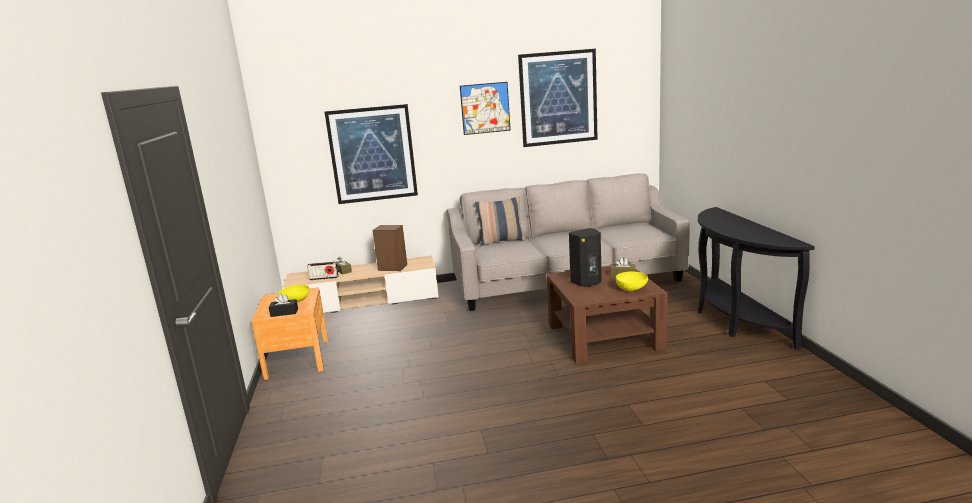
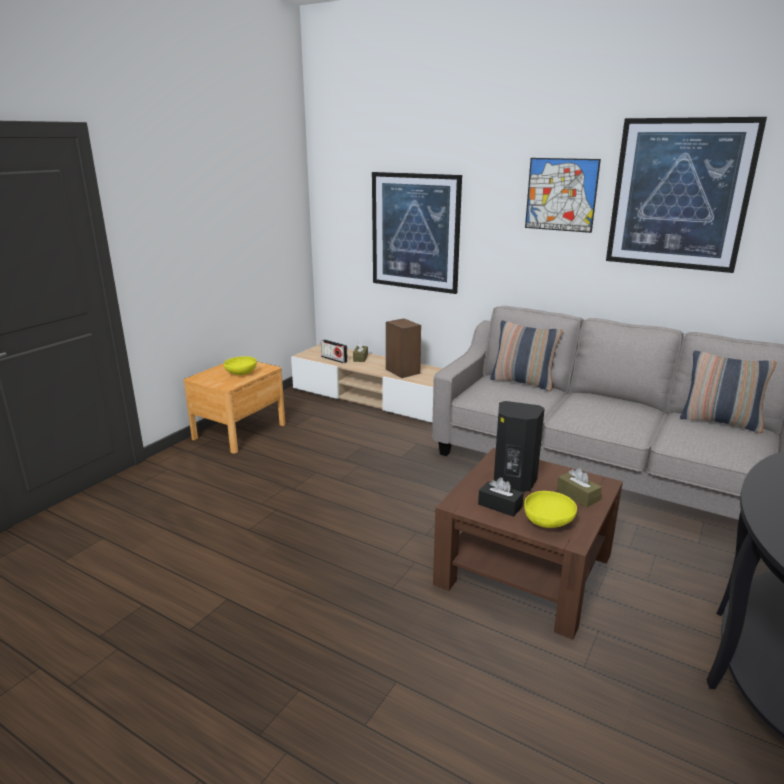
camera: 40 degrees right, 5 degrees up
(284, 313) = (214, 381): black tissue box -> black tissue box (500, 505)
(624, 225) = (720, 421): none -> pillow

